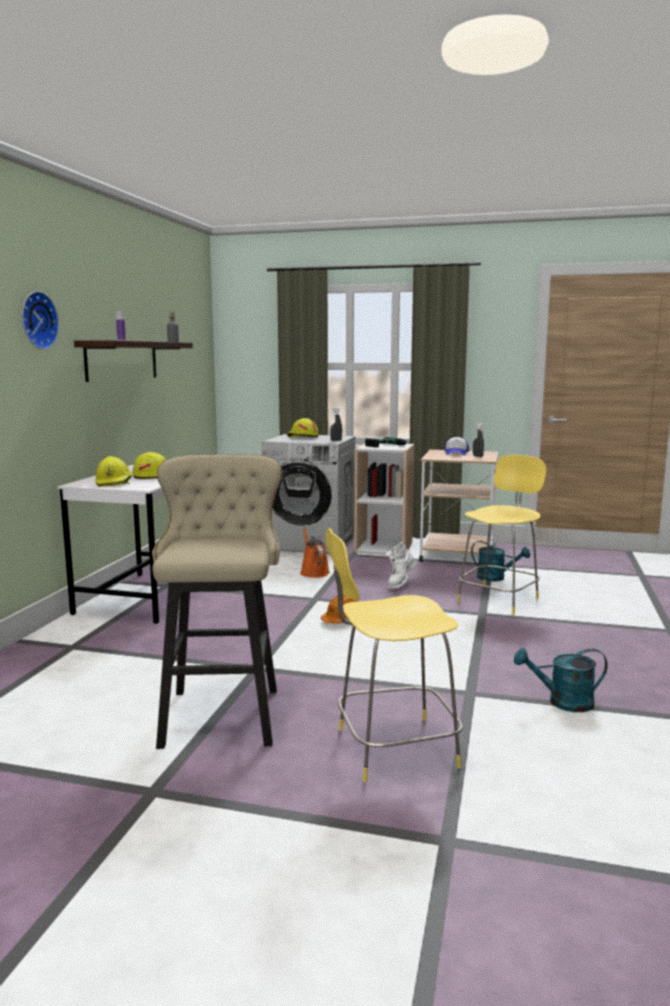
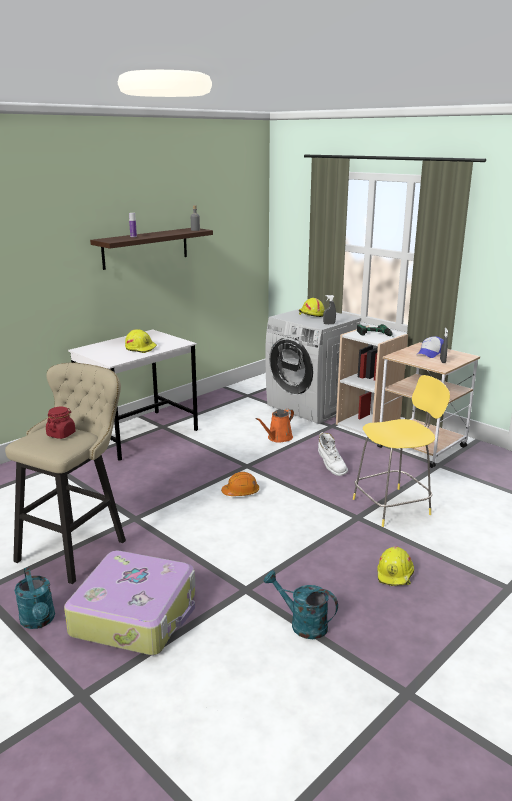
camera: 30 degrees right, 10 degrees up
(36, 320) = (51, 230): wall clock -> none
(114, 483) = (105, 352): yellow hard hat -> yellow hard hat (395, 574)
(215, 542) = (61, 434): none -> red jar
(313, 572) = (278, 438): orange watering can -> orange watering can turned 150 degrees counterclockwise
(391, 748) = (136, 614): yellow stool -> suitcase
(400, 584) = (330, 467): white boot -> white boot turned 90 degrees counterclockwise
(496, 578) = (422, 482): turquoise watering can -> turquoise watering can (39, 621)

